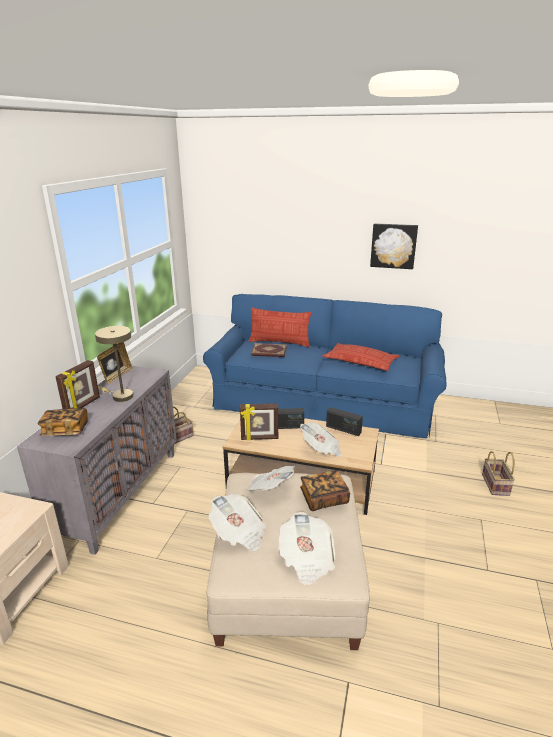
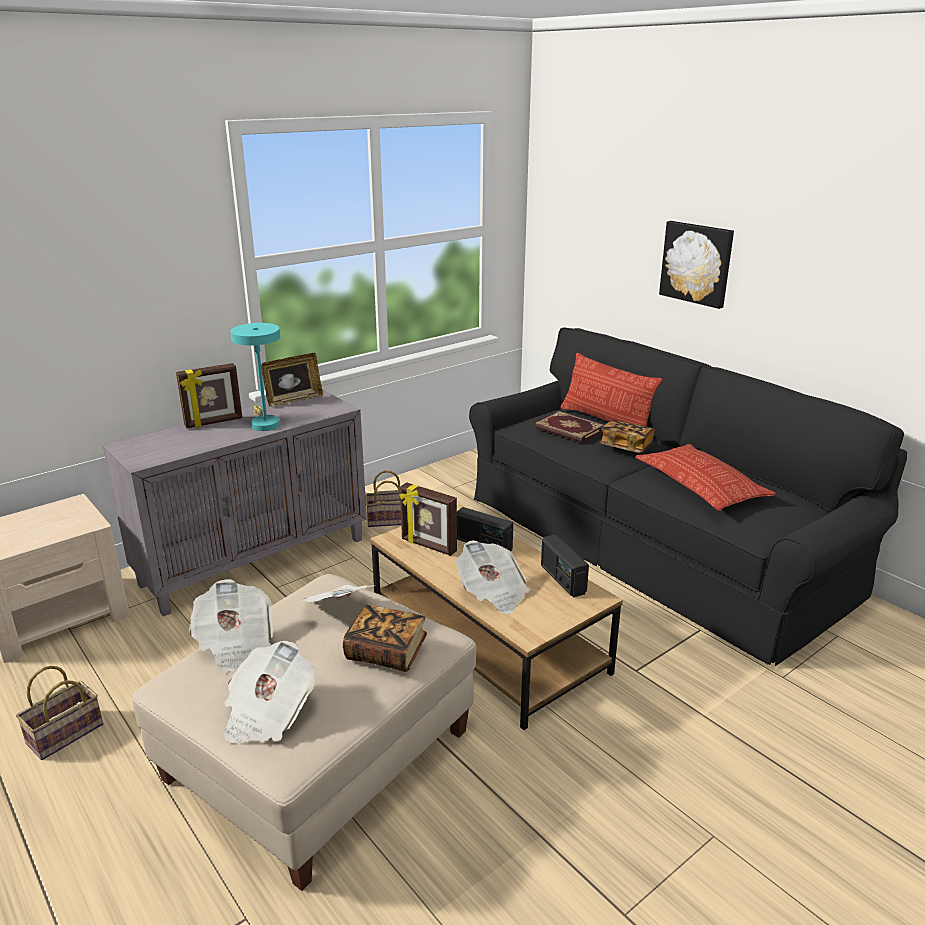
camera: 35 degrees right, 0 degrees up
(65, 430) = (162, 443): book -> book (626, 447)
(120, 396) = (264, 423): beige table lamp -> turquoise table lamp
(324, 402) = (651, 543): blue sofa -> black sofa
(393, 246) = (836, 280): picture -> picture (697, 263)
(496, 485) = (818, 799): basket -> basket (64, 736)

